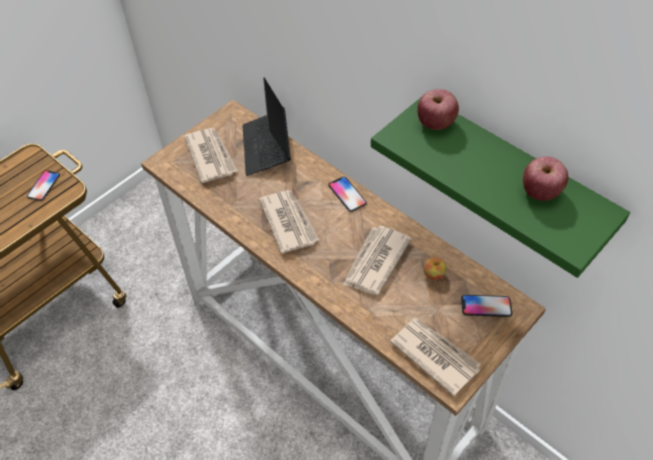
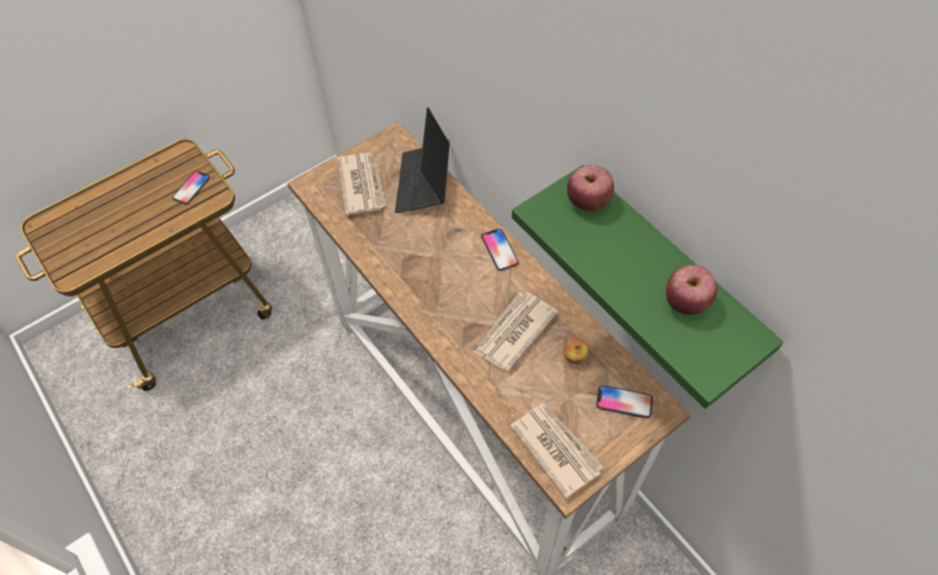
camera: 10 degrees right, 5 degrees up
(288, 222) = (430, 272): newspaper -> none

